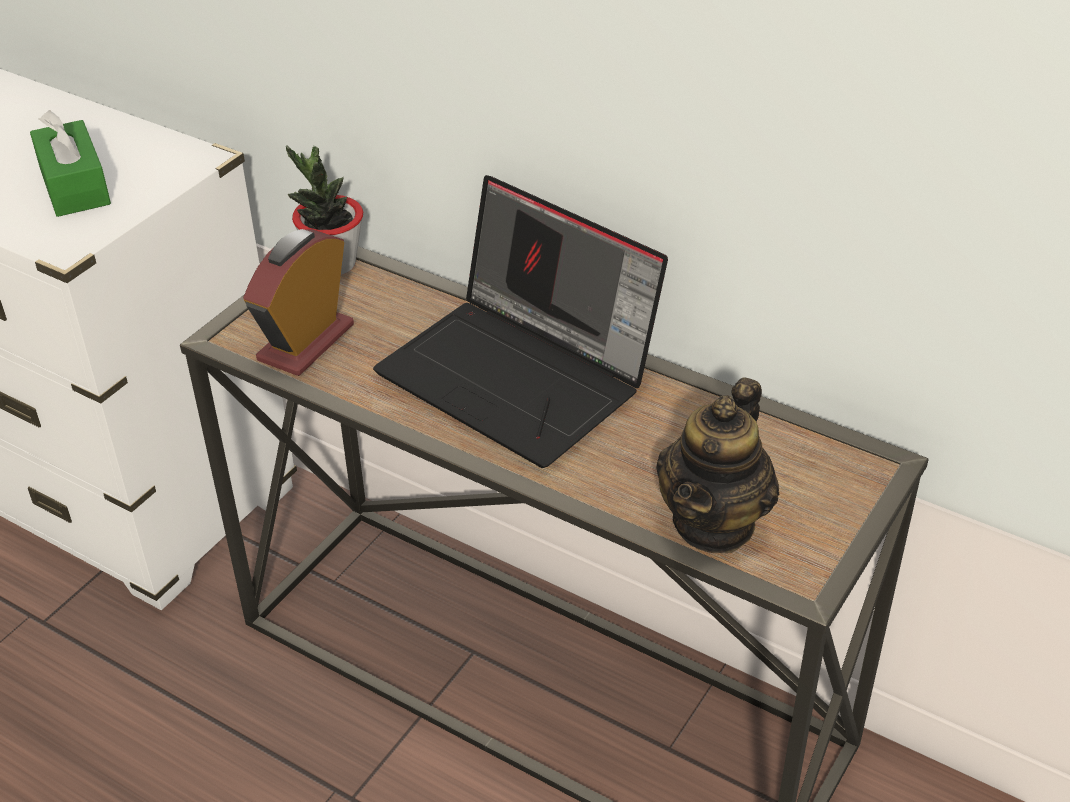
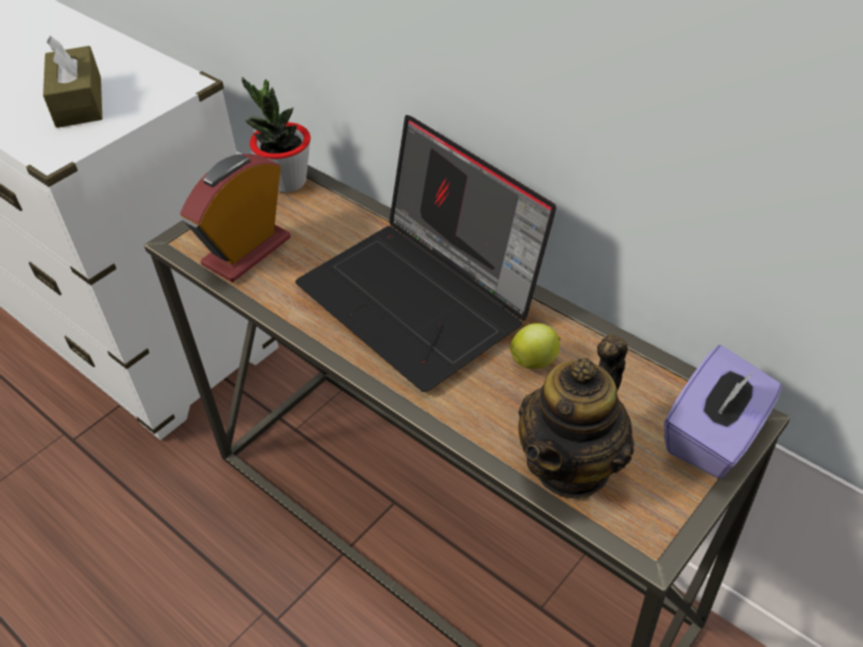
camera: 10 degrees right, 5 degrees up
(74, 186) = (79, 102): green tissue box -> brown tissue box
(656, 428) = (535, 361): none -> apple
(855, 482) = (715, 436): none -> purple tissue box

